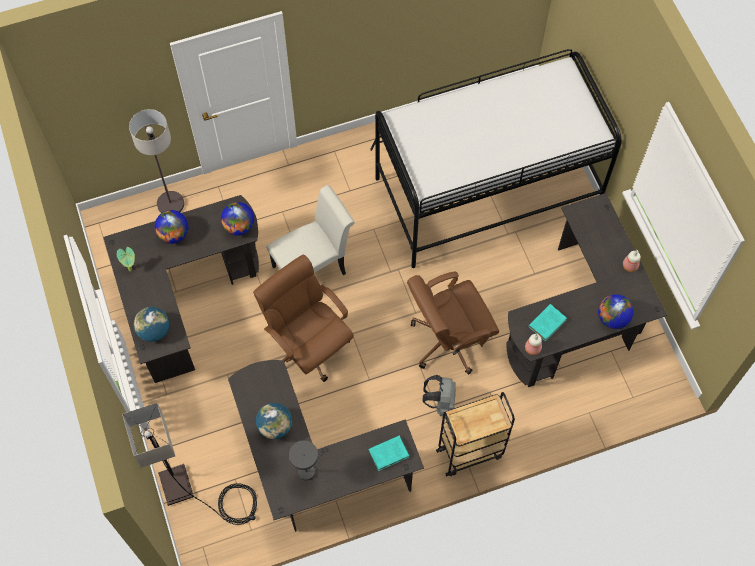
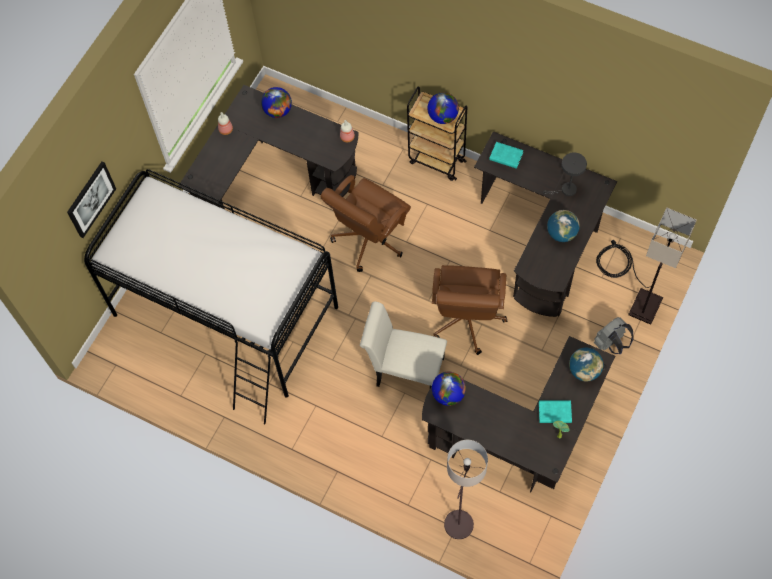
camera: 130 degrees left, 0 degrees up
(174, 234) = (502, 433): globe -> globe (443, 116)
(440, 402) = (420, 206): grey backpack -> grey backpack (611, 343)
(449, 339) = (369, 238): brown office chair -> brown office chair turned 105 degrees clockwise
(548, 322) = (319, 143): turquoise book -> turquoise book (553, 412)
(603, 50) = (90, 199): none -> picture

